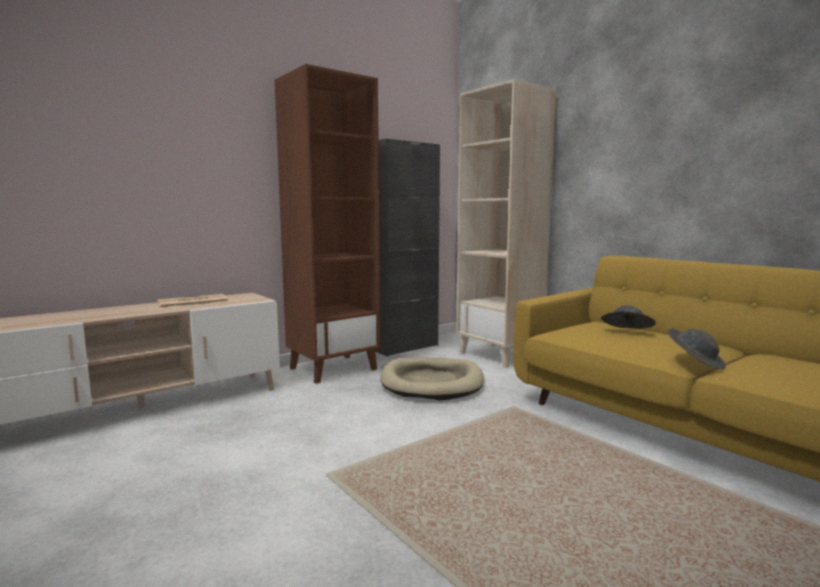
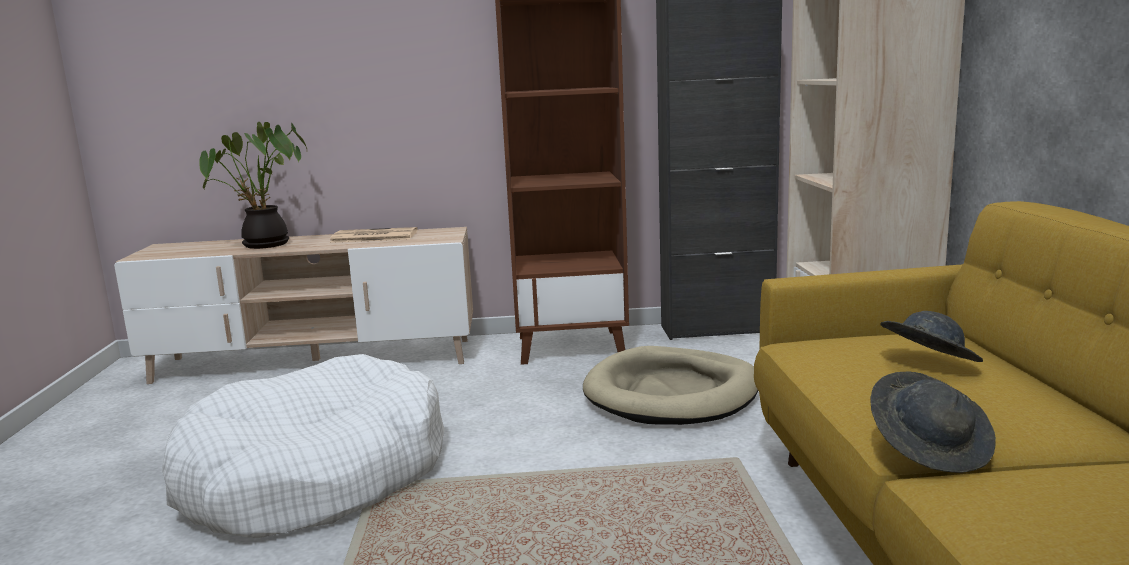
camera: 35 degrees right, 5 degrees up
(99, 314) = (264, 245): none -> potted plant
(271, 482) = (315, 476): none -> white dog bed

